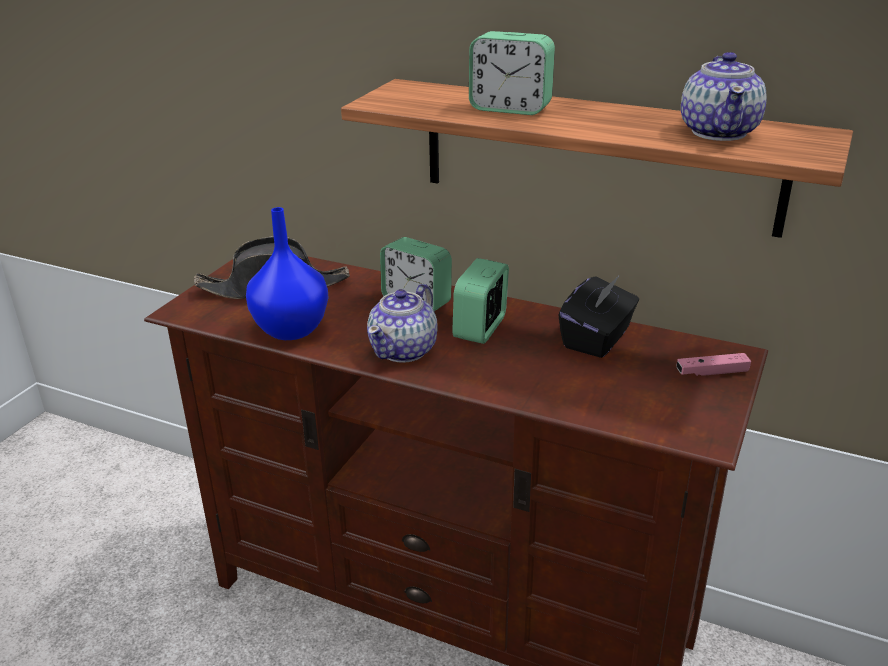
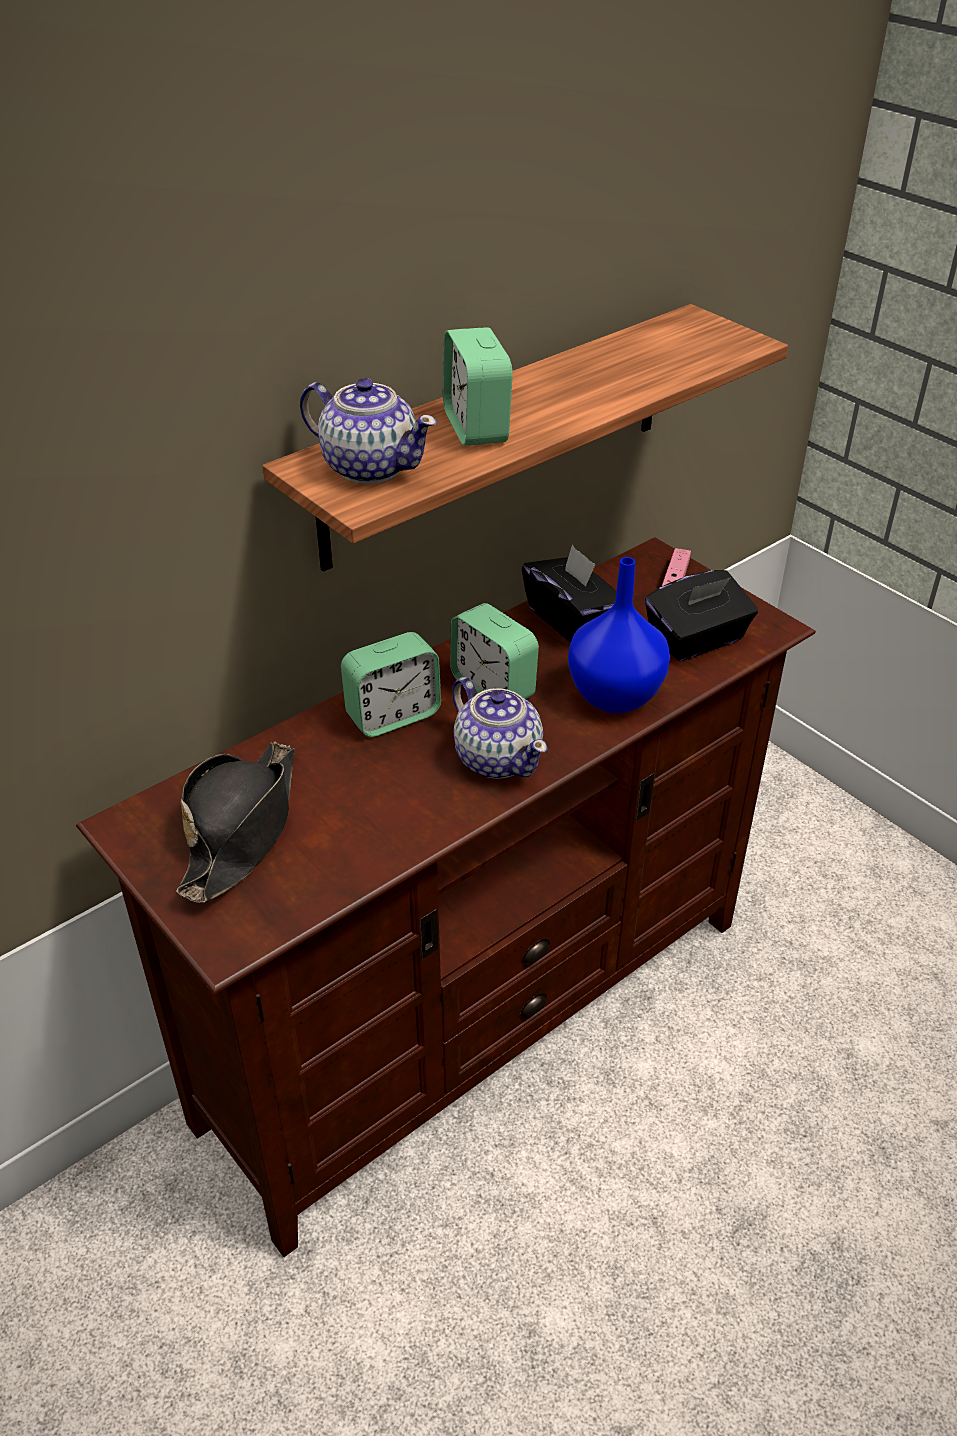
camera: 65 degrees left, 10 degrees up
(292, 328) = (374, 839): blue vase -> blue vase (613, 695)
(510, 108) = (476, 427): alarm clock -> alarm clock turned 120 degrees clockwise
(637, 402) = (697, 640): none -> black tissue box
(719, 132) = (651, 354): teapot -> teapot (370, 467)

